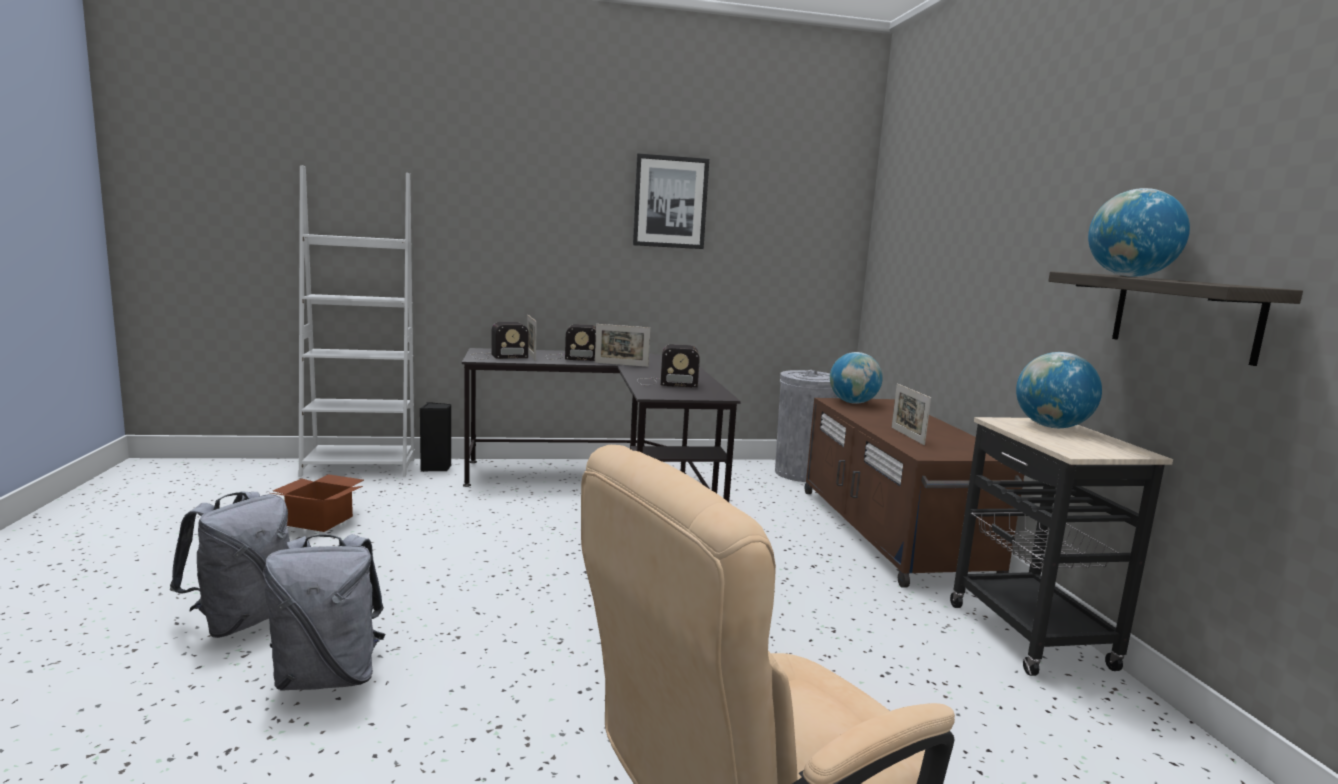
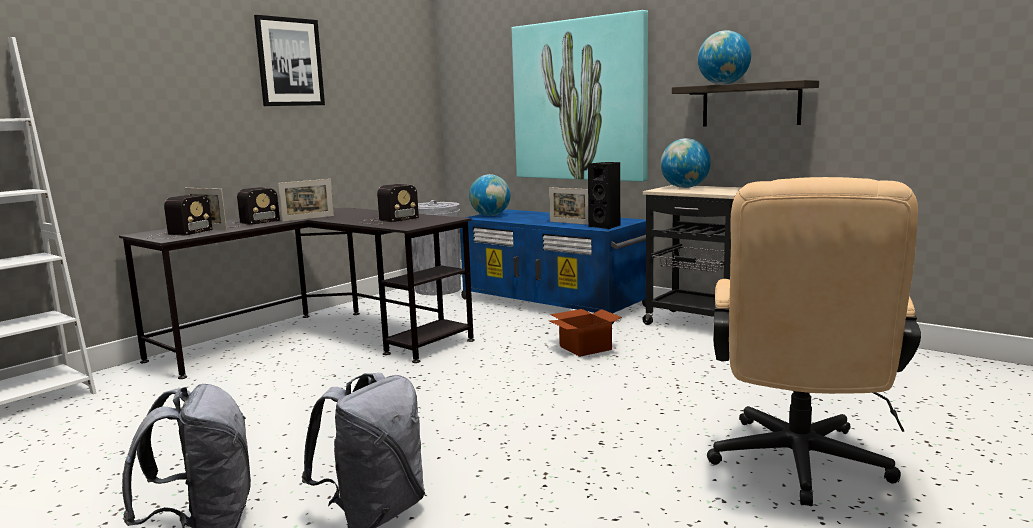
camera: 40 degrees left, 0 degrees up
(321, 520) = (90, 449): cardboard box -> cardboard box (585, 347)
(436, 468) = (114, 377): black speaker -> black speaker (606, 226)
(891, 533) = (554, 303): brown cabinet -> blue cabinet
(983, 274) = (579, 100): none -> picture

